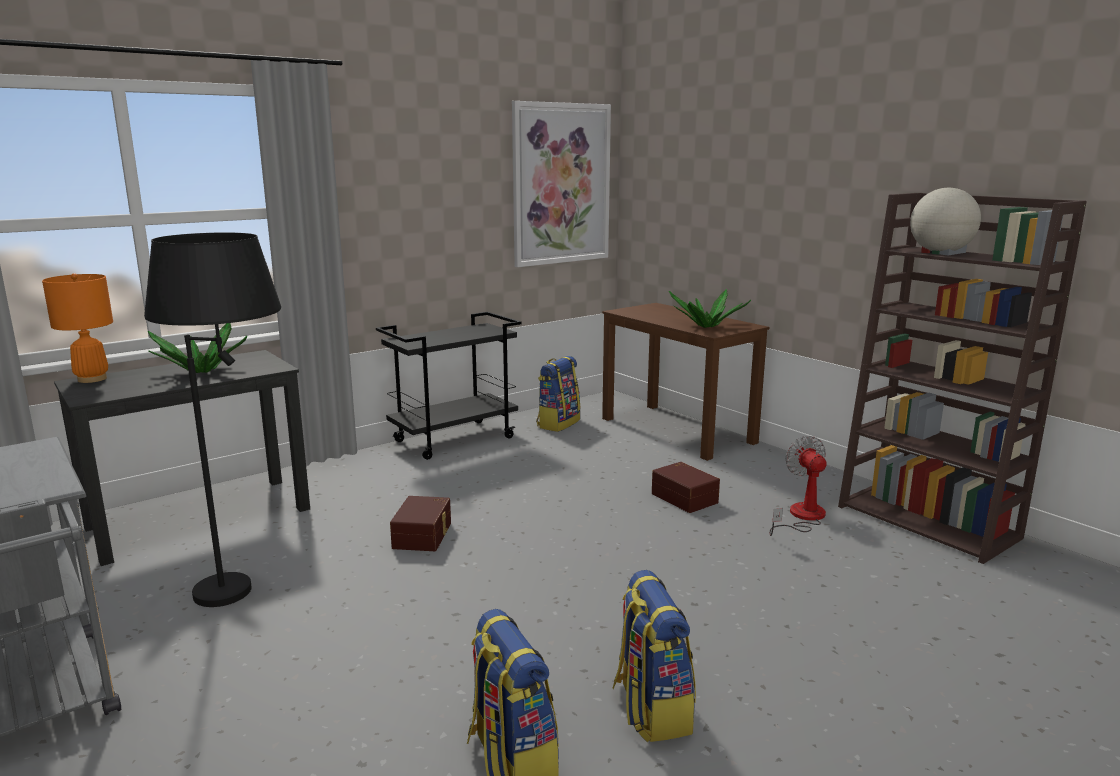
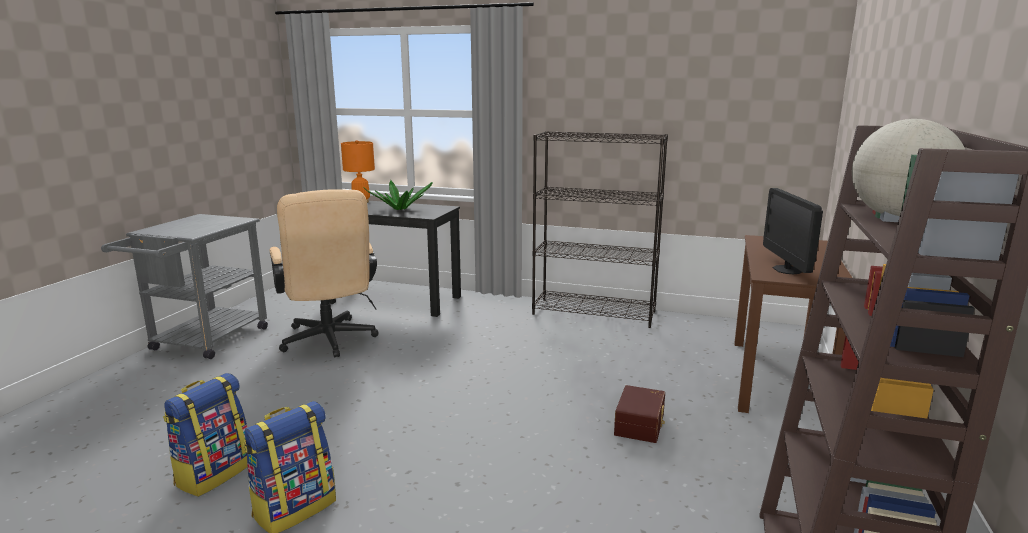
camera: 55 degrees right, 0 degrees up
(251, 595) = (329, 342): black floor lamp -> beige office chair
(424, 535) = (444, 355): brown storage box -> none
(455, 439) = (594, 313): black cart -> black bookcase
(558, 423) = (689, 331): backpack -> none
(561, 184) = (757, 105): picture -> none
(706, 326) = (787, 270): potted plant -> monitor
(801, 517) = (696, 497): fan -> none

